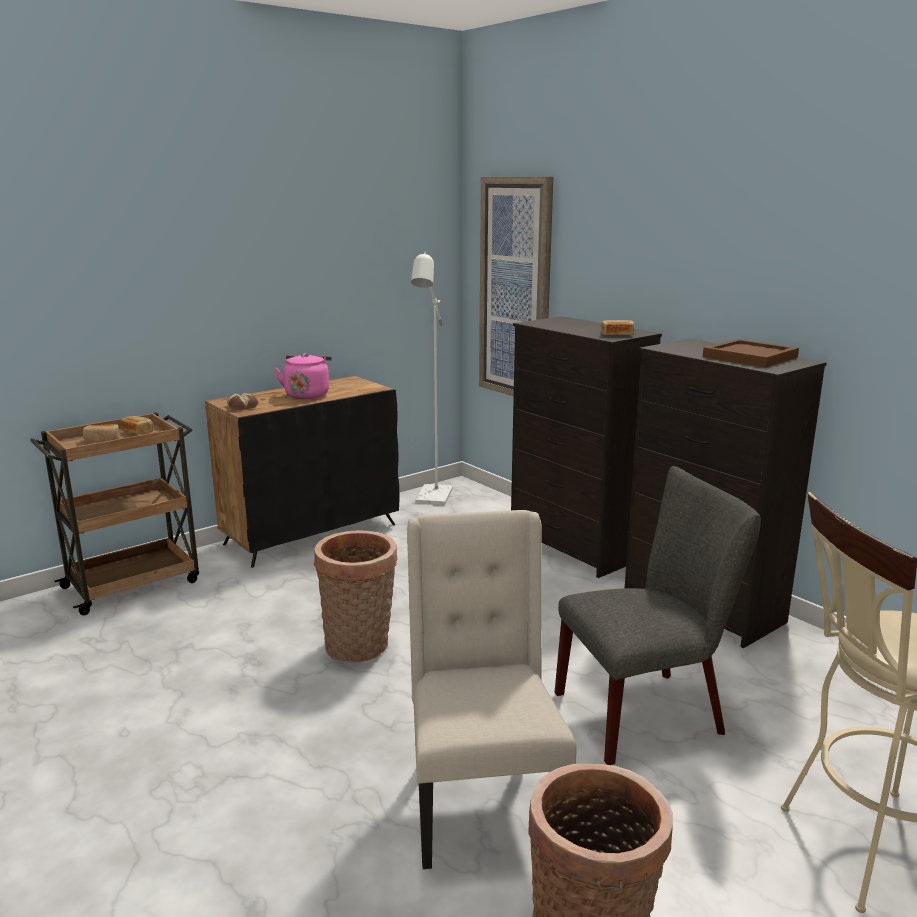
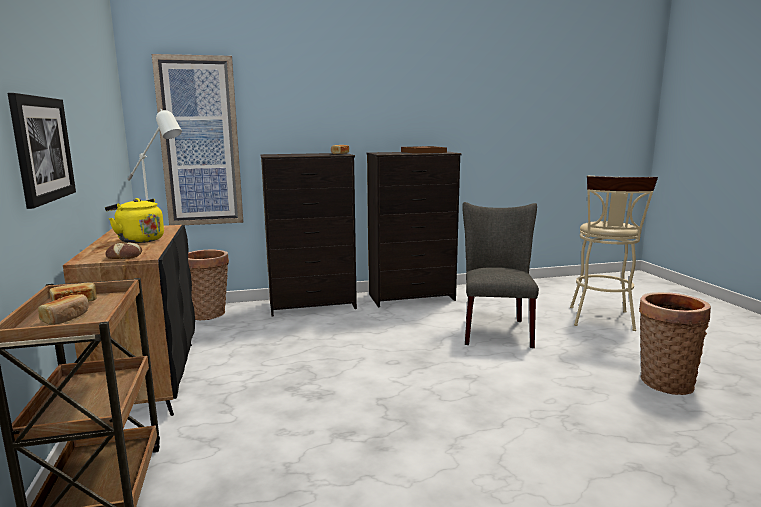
camera: 65 degrees left, 5 degrees down
(199, 301) = (42, 149): none -> picture
(307, 395) = (138, 240): pink kettle -> yellow kettle
(360, 648) = (367, 388): basket -> basket (209, 314)
(481, 804) = (555, 383): beige chair -> none

